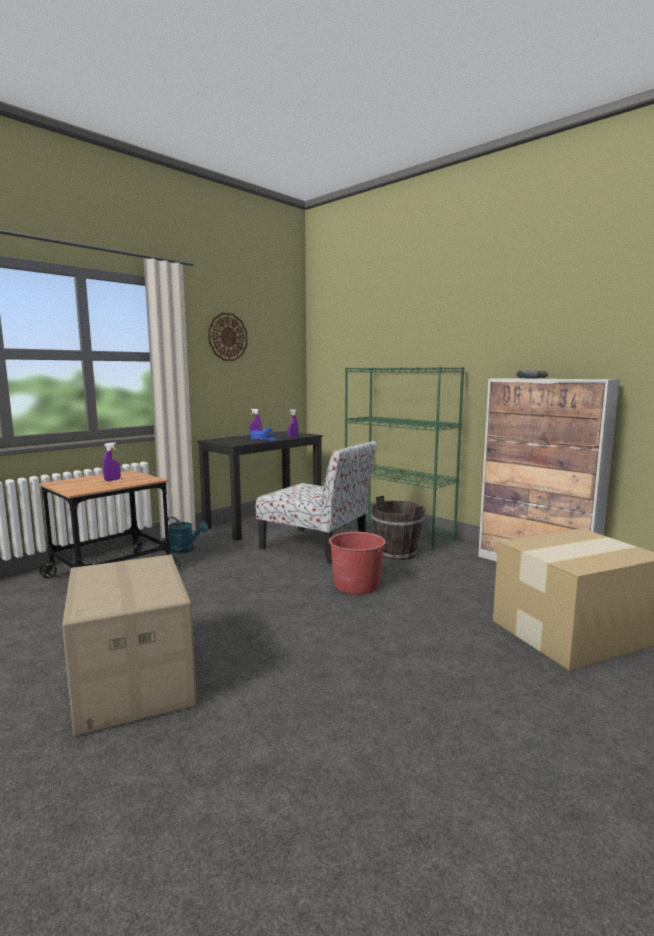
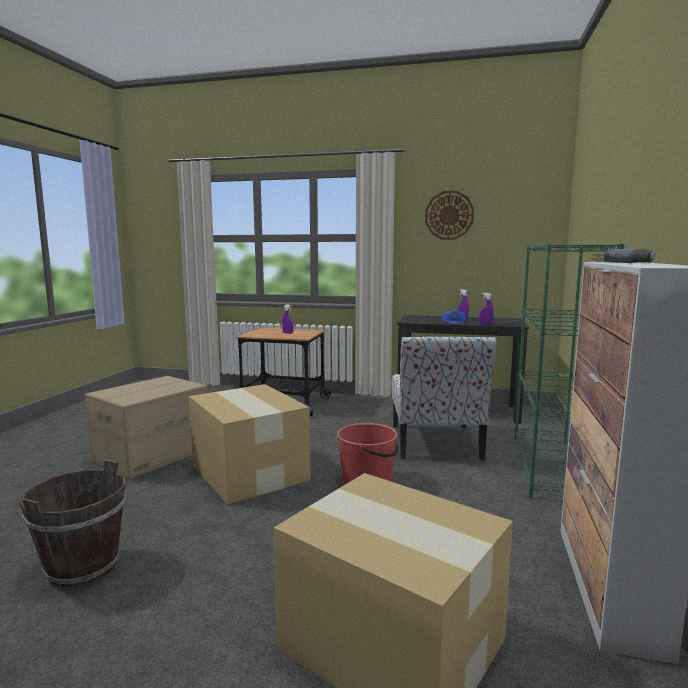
camera: 60 degrees right, 0 degrees up
(185, 550) = (352, 407): turquoise watering can -> none
(273, 628) = (249, 471): none -> cardboard box
(396, 553) = (480, 481): brown bucket -> brown bucket (82, 566)

